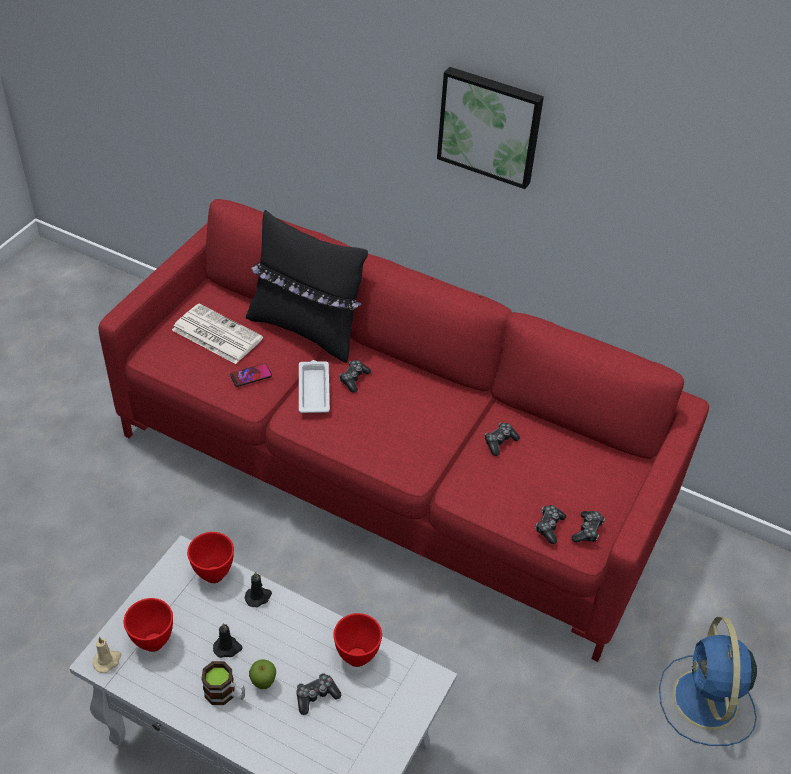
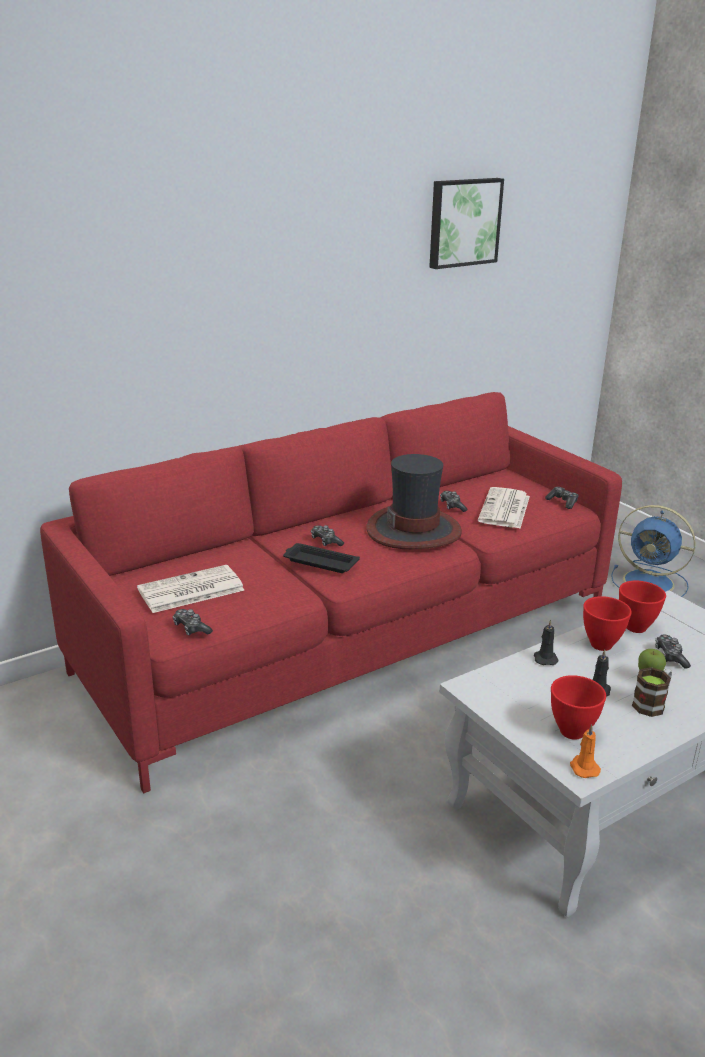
camera: 60 degrees left, 20 degrees down
(107, 661) = (583, 767): beige candle -> orange candle
(213, 575) = (505, 676): red bowl -> red bowl (602, 645)
(251, 375) = (268, 587): phone -> none
(306, 329) = (236, 547): black pillow -> none
(314, 389) = (319, 562): white tray -> black tray
(421, 430) = (414, 530): none -> hat
(490, 125) = (309, 264): picture -> picture (463, 222)
(524, 485) = (505, 509): none -> newspaper
(549, 527) = (551, 513): game controller -> game controller (191, 628)

